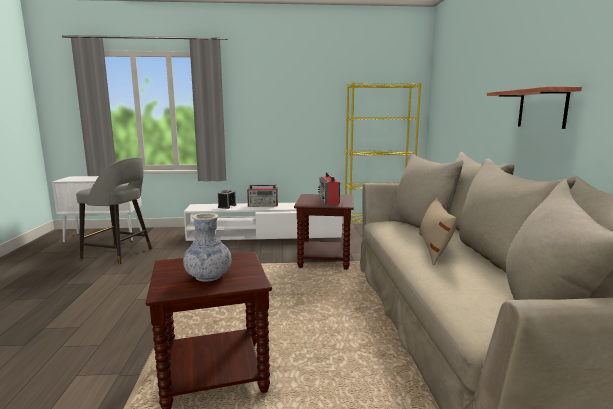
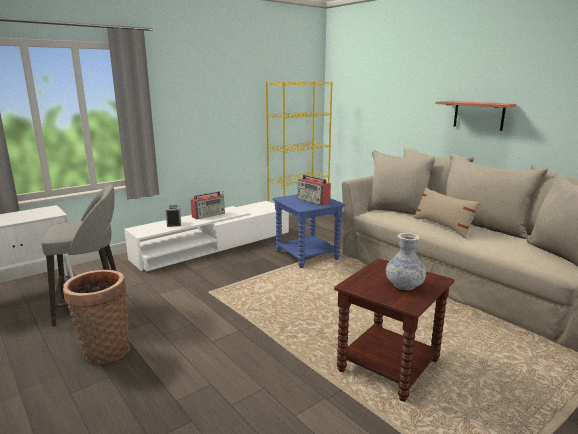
camera: 35 degrees left, 5 degrees up
(74, 282) = (104, 350): none -> basket
(325, 259) = (307, 255): brown side table -> blue side table

